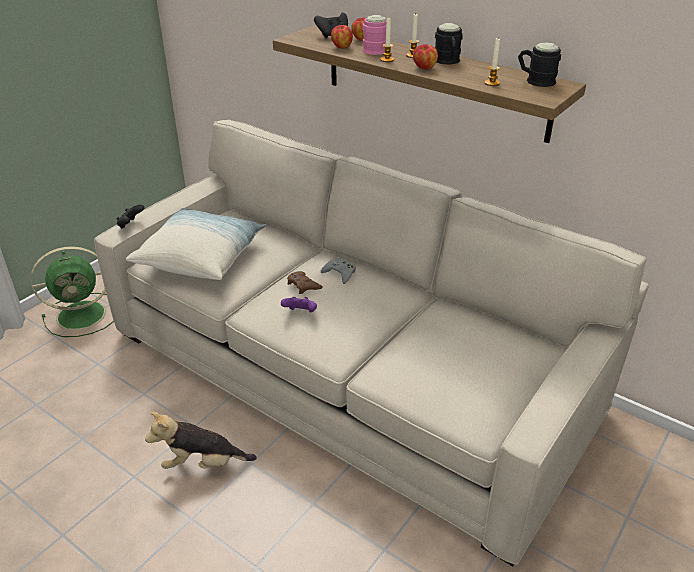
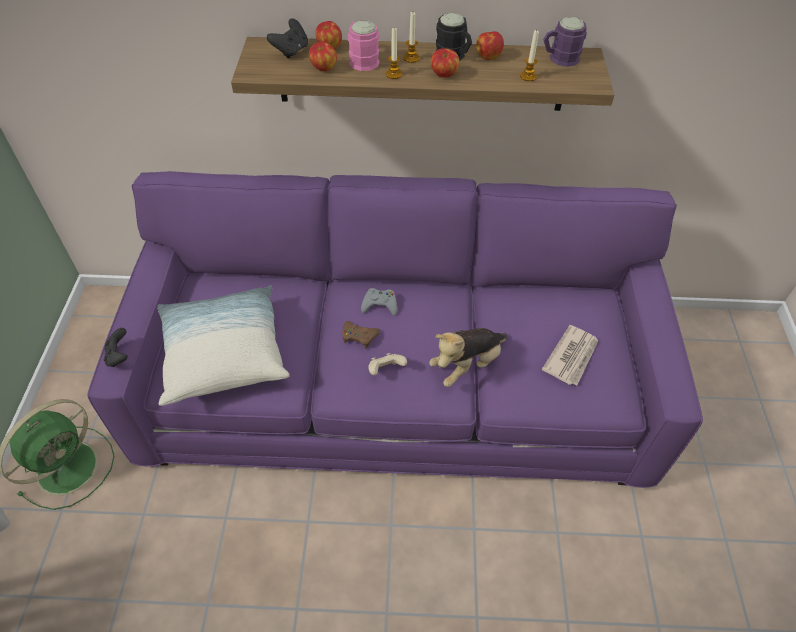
camera: 35 degrees left, 15 degrees up
(203, 463) = (350, 553): plush toy -> plush toy (467, 365)
(300, 313) = (385, 370): purple game controller -> beige game controller
(348, 371) = (398, 383): beige sofa -> purple sofa
(467, 372) = (572, 357): none -> newspaper
(475, 67) = (488, 57): none -> apple
(535, 81) = (559, 59): black mug -> purple mug

